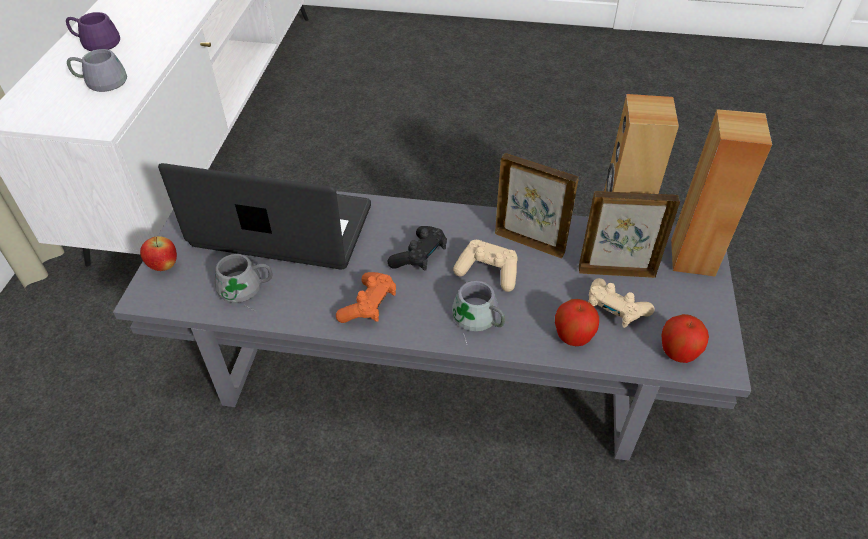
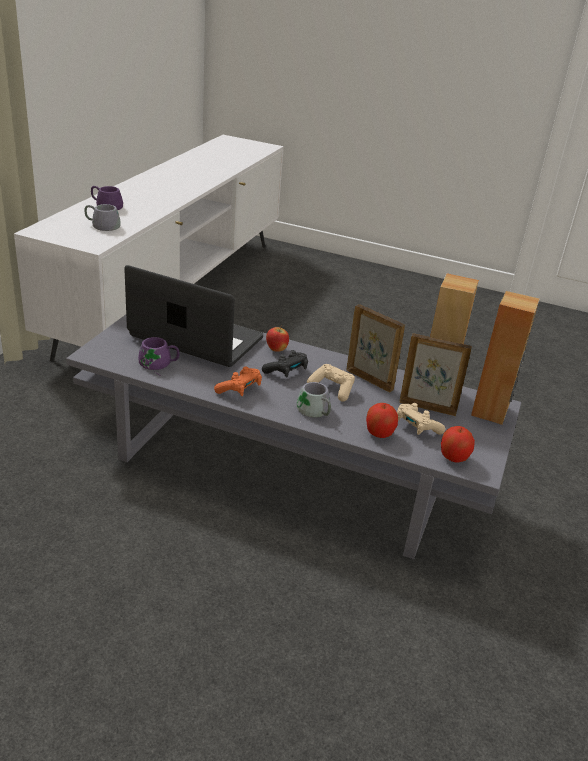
camera: 10 degrees right, 15 degrees down
(164, 266) = (108, 342): apple -> apple (276, 350)
(245, 291) = (158, 365): grey mug -> purple mug

